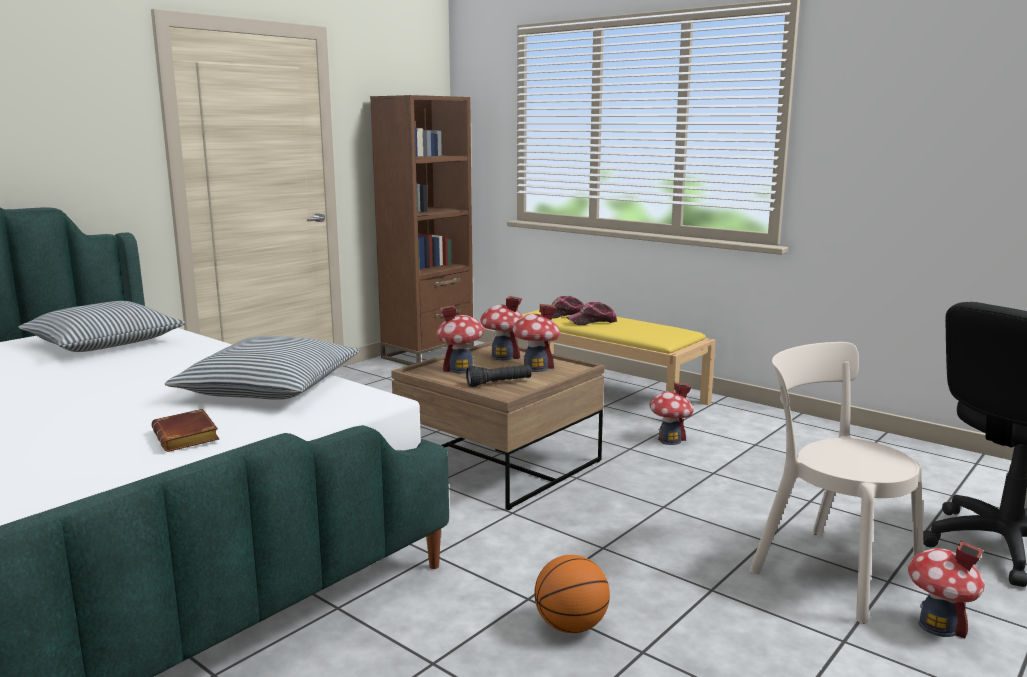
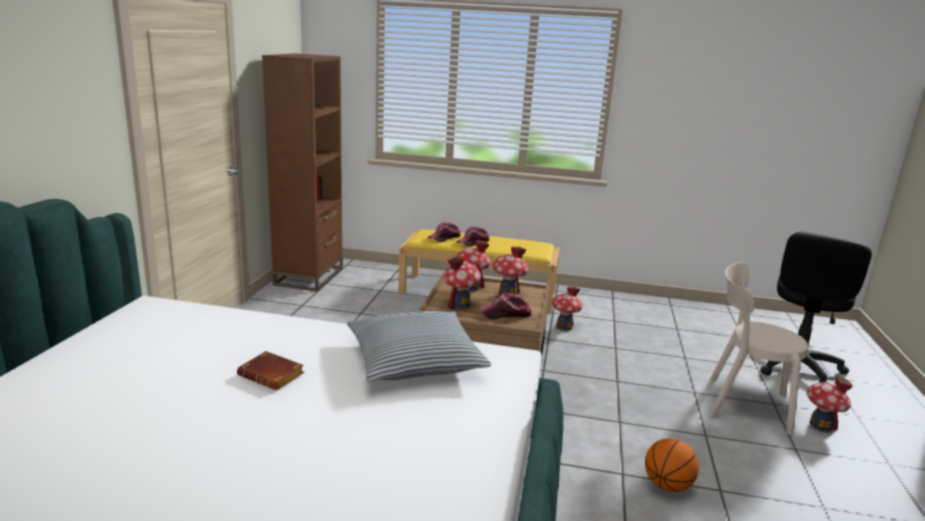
camera: 30 degrees left, 5 degrees up
(104, 343) = (169, 335): pillow -> none
(188, 437) = (445, 427): brown book -> brown book (273, 375)
(499, 383) = (506, 314): black flashlight -> cap

